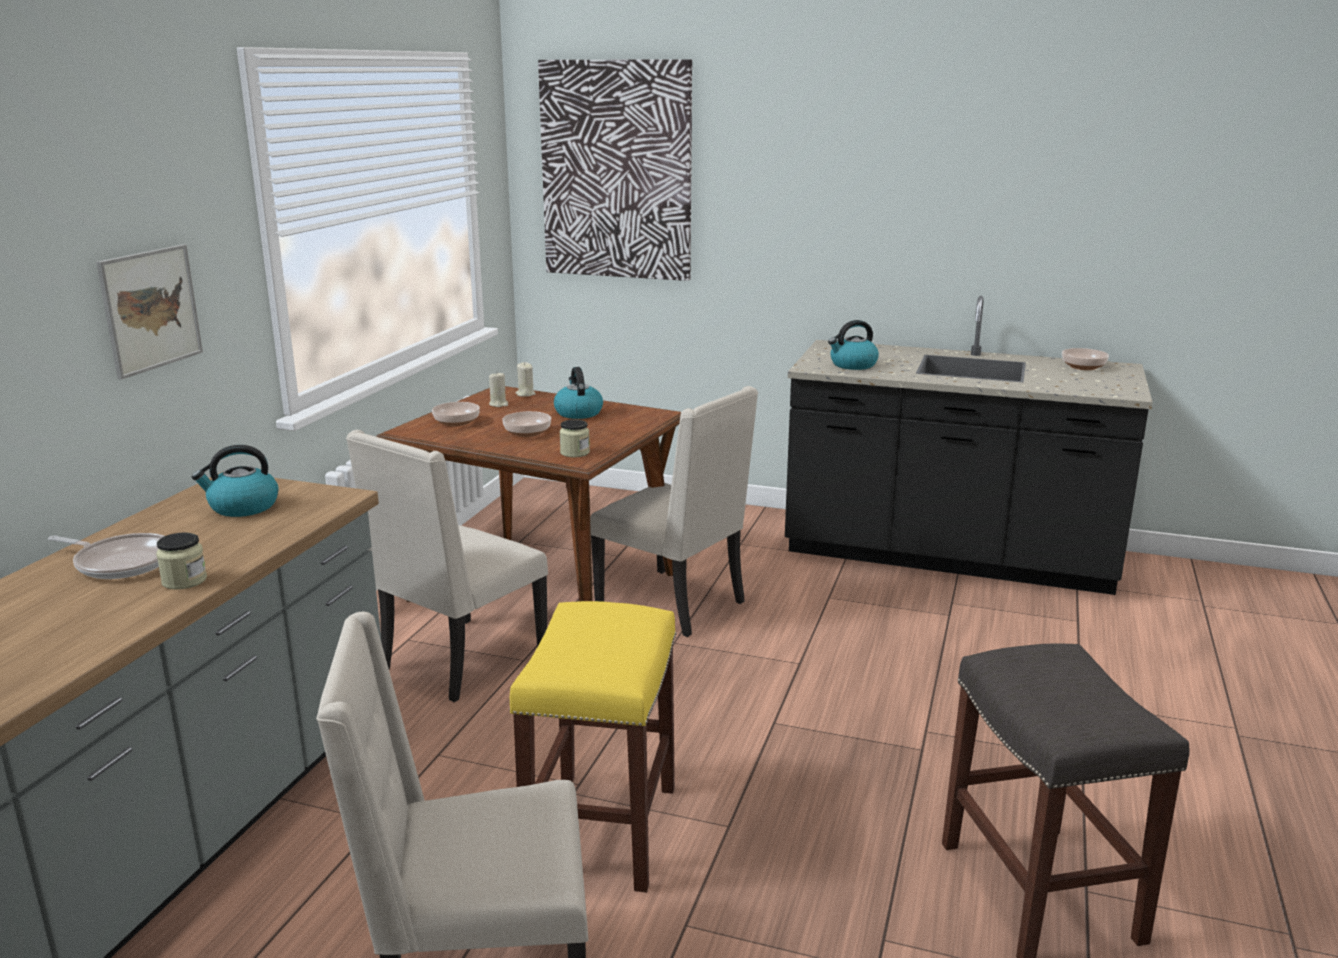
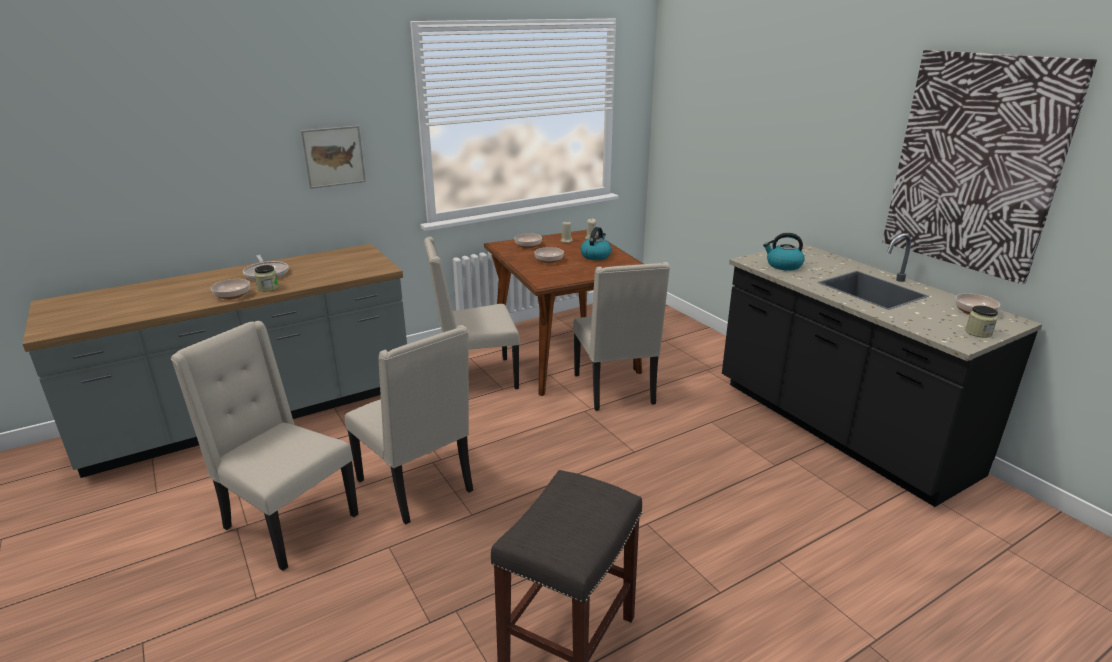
camera: 40 degrees right, 5 degrees up
(135, 612) = (232, 295): none -> bowl
(242, 507) = (344, 262): kettle -> none
(575, 453) = (549, 278): jar -> jar (978, 333)
(602, 832) = (418, 486): yellow stool -> beige chair
(616, 171) = (703, 102): picture -> picture (975, 164)

